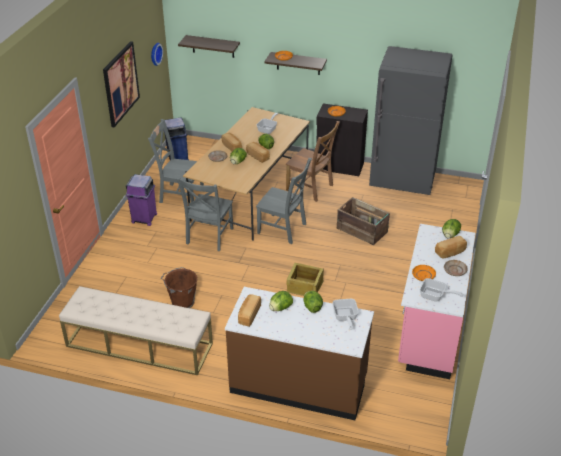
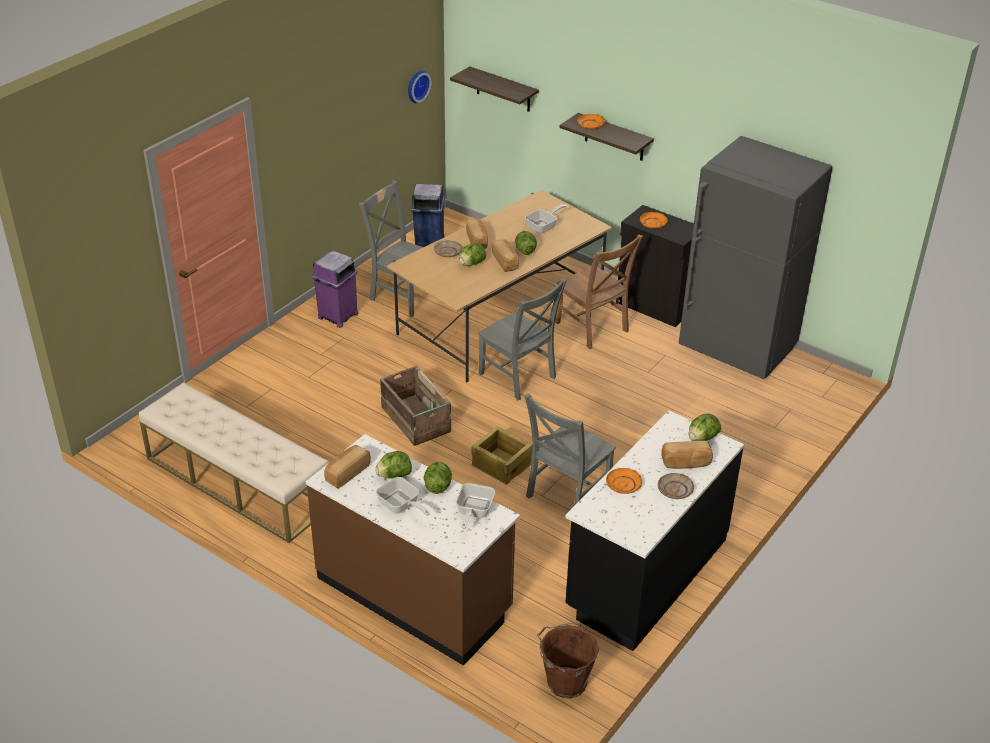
camera: 20 degrees right, 0 degrees up
(120, 84) = (338, 119): picture -> none
(182, 302) = (324, 441): brown bucket -> brown bucket (565, 681)
(209, 237) = (409, 363): grey chair -> grey chair (566, 495)
(362, 231) = (632, 407): crate -> crate (416, 420)
(429, 330) = (645, 574): pink counter -> black counter
(435, 296) = (621, 518): frying pan -> frying pan (401, 506)

